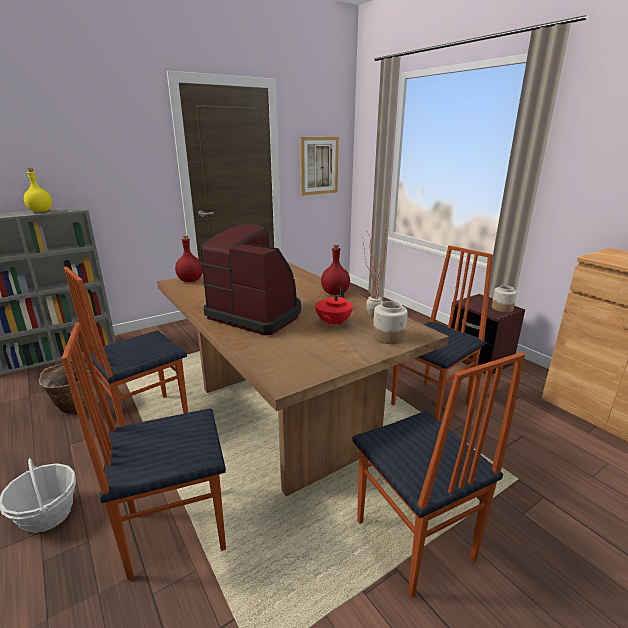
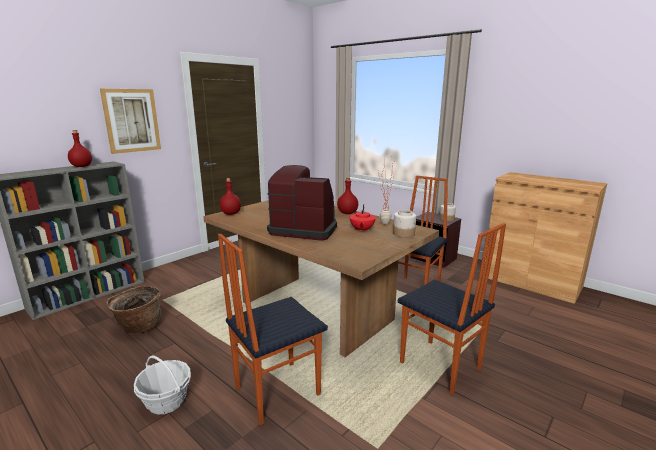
camera: 15 degrees left, 5 degrees down
(41, 211) = (82, 166): yellow bottle -> red bottle
(146, 419) = (206, 328): chair -> none
(319, 166) = (290, 124): picture -> picture (132, 120)

